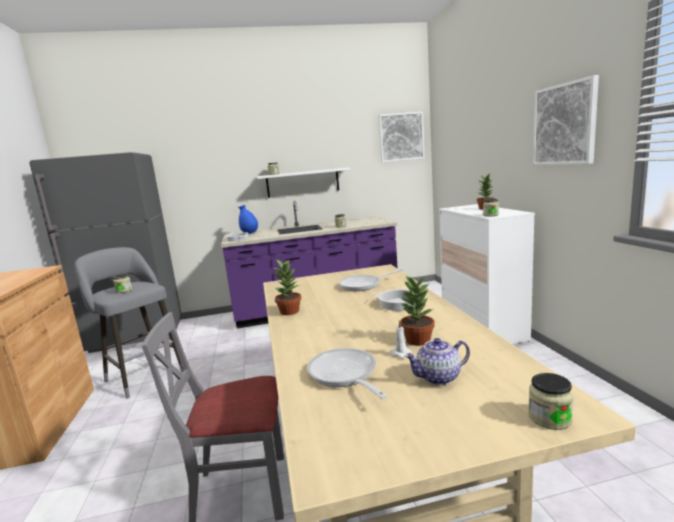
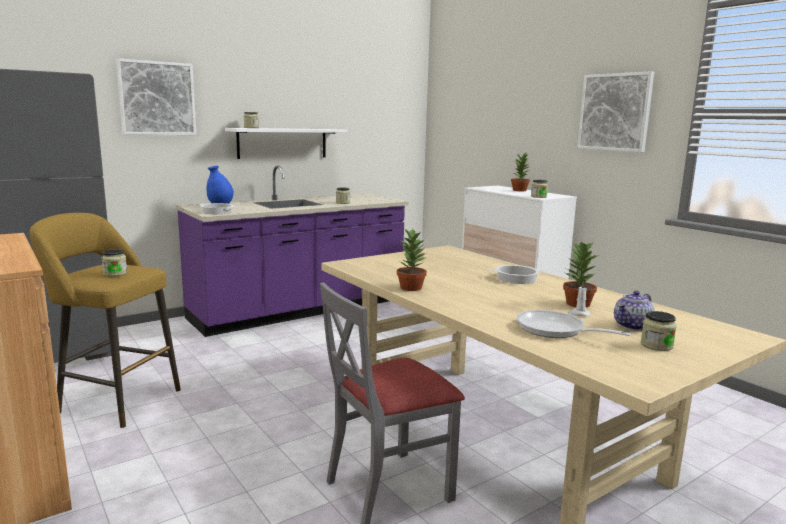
camera: 25 degrees left, 0 degrees up
(143, 375) = (115, 400): grey stool -> yellow stool
(364, 285) = (452, 264): frying pan -> none
(401, 137) = (397, 99): picture -> picture (157, 98)
(549, 418) = (736, 341): jar -> jar (656, 345)

